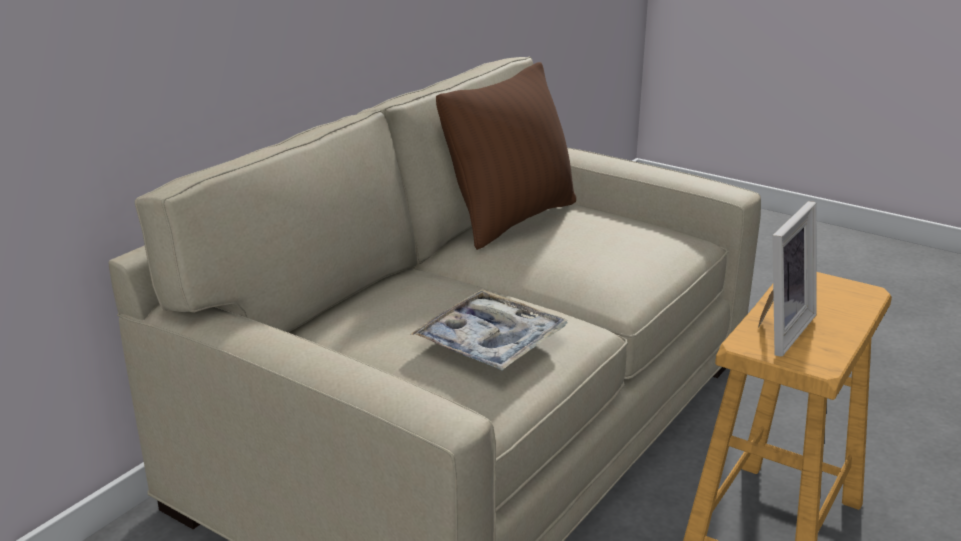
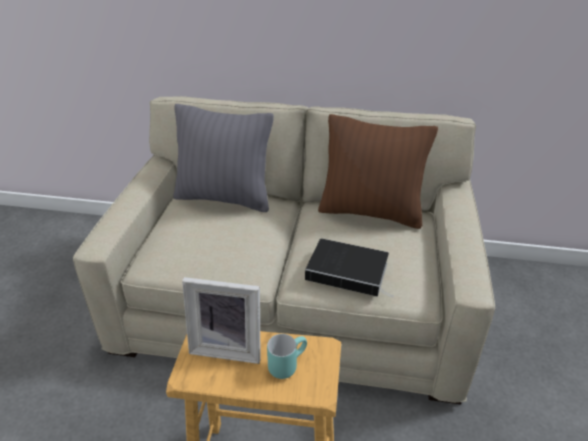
camera: 65 degrees right, 10 degrees up
(361, 309) = (224, 198): none -> grey pillow
(490, 342) = (211, 246): tray -> none
(627, 260) = (349, 271): none -> book
(819, 301) = (286, 363): none -> turquoise mug

